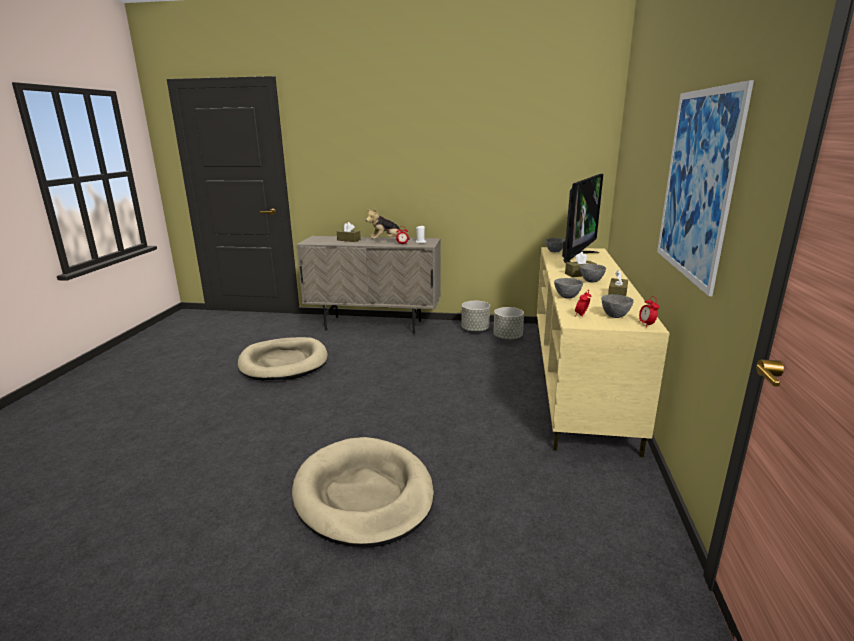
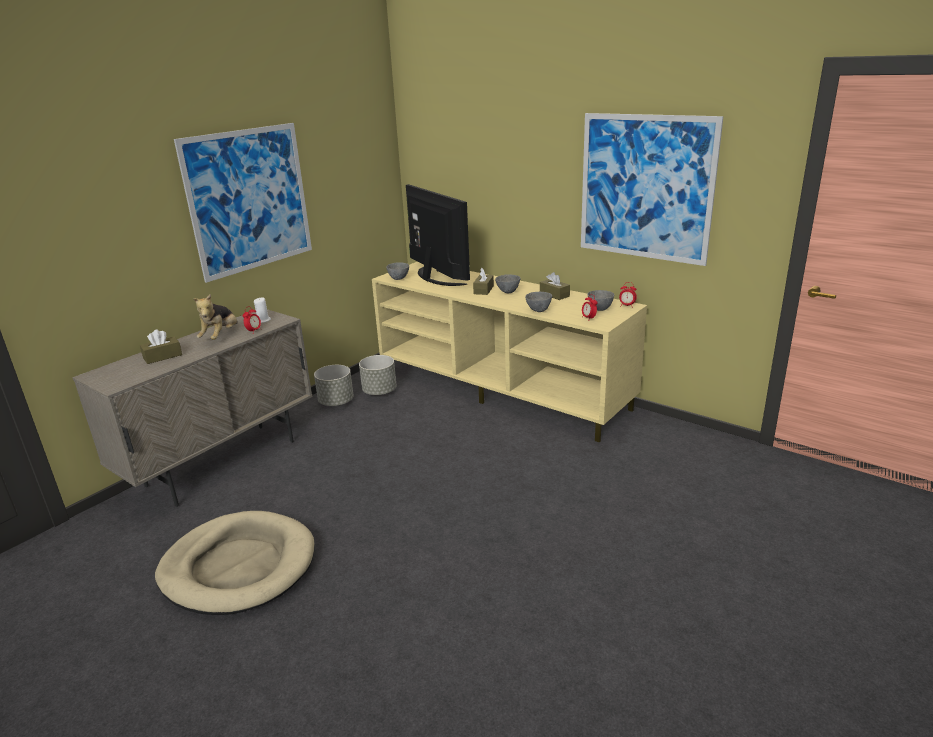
camera: 60 degrees left, 5 degrees up
(364, 495) = (600, 563): beige dog bed -> none
(450, 159) = (249, 200): none -> picture

